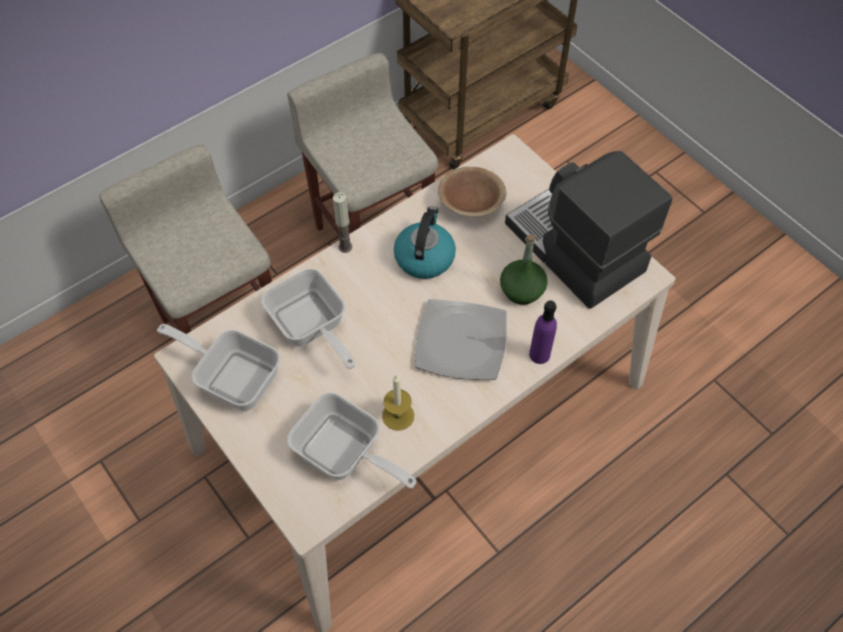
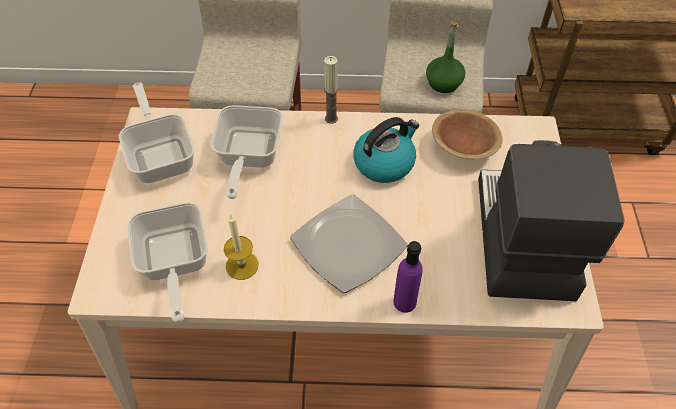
camera: 40 degrees right, 5 degrees down
(521, 290) = (441, 240): green bottle -> green bottle (443, 83)

